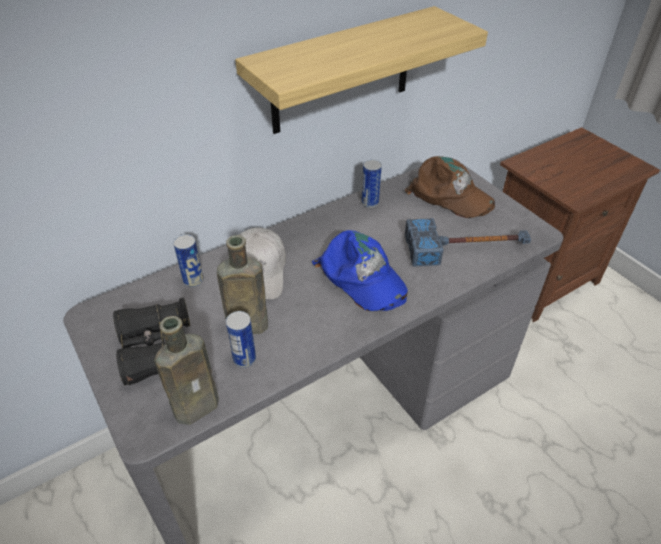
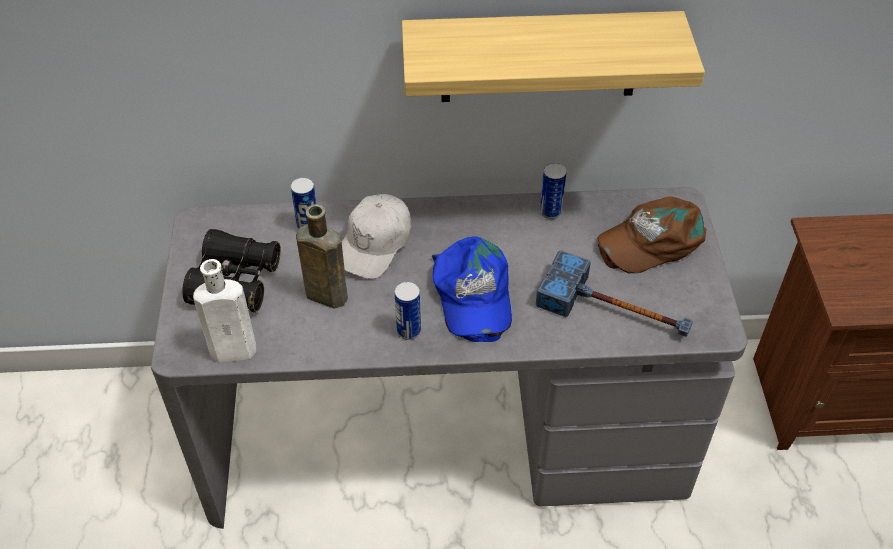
camera: 30 degrees right, 5 degrees up
(199, 405) = (237, 350): brown bottle -> white bottle
(244, 359) = (302, 326): can -> can (408, 331)
(450, 195) = (651, 240): brown cap -> brown cap turned 90 degrees clockwise

